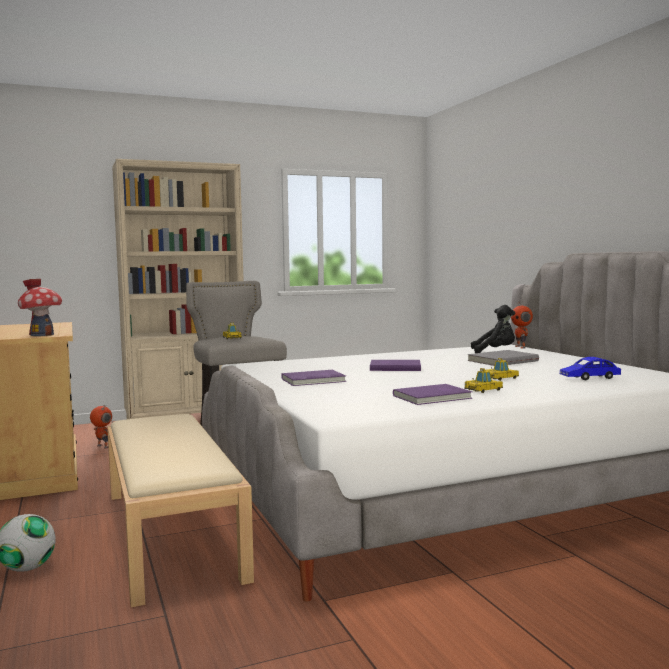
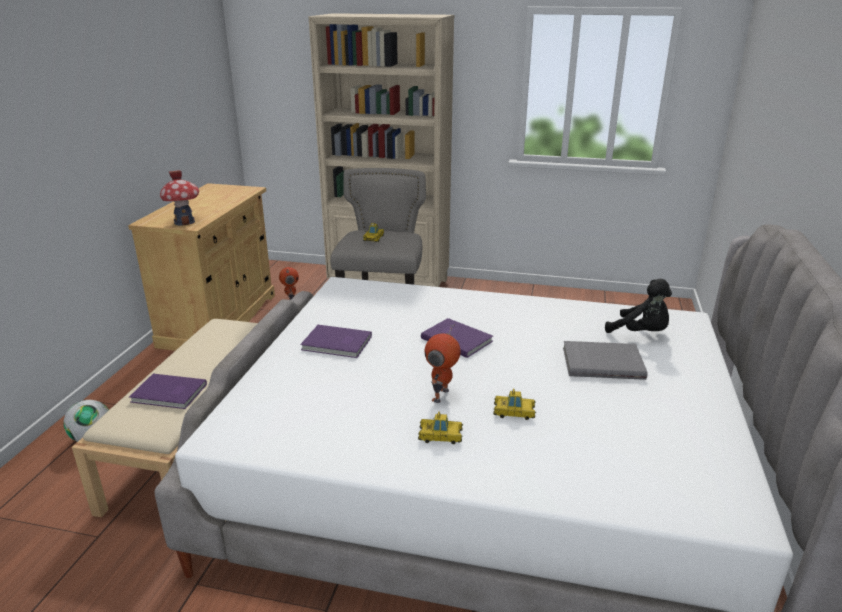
camera: 35 degrees right, 20 degrees up
(434, 397) = (364, 431): purple book -> purple book (169, 394)
(521, 347) = (701, 329): toy robot -> toy robot (442, 396)
(589, 378) = (617, 457): blue toy car -> none

